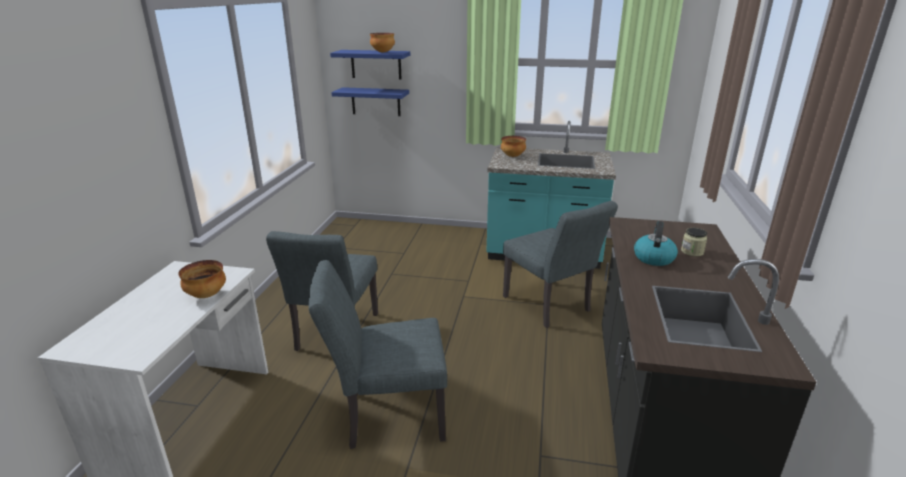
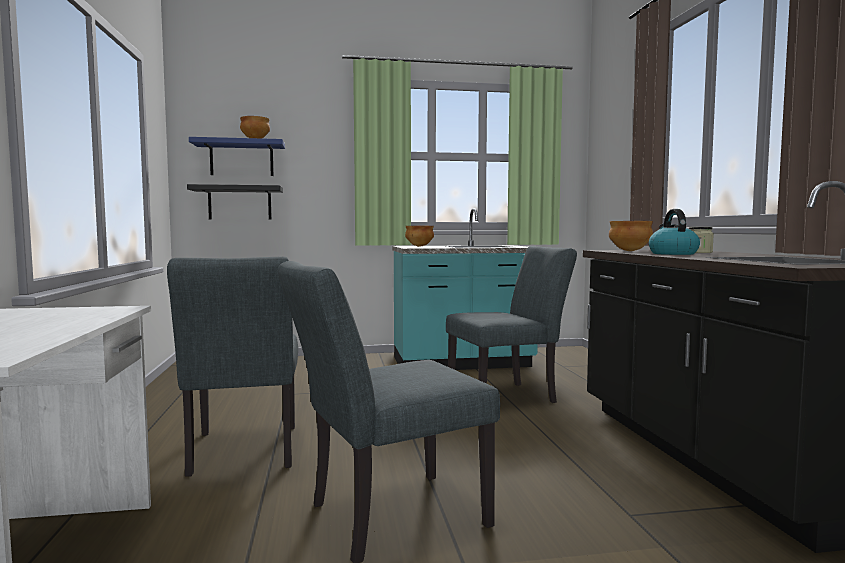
camera: 20 degrees left, 20 degrees down
(206, 295) = (85, 319): bowl -> bowl (629, 251)
(376, 101) = (240, 203): blue shelf -> black shelf
(550, 307) = (509, 396): grey chair -> grey chair turned 60 degrees counterclockwise

